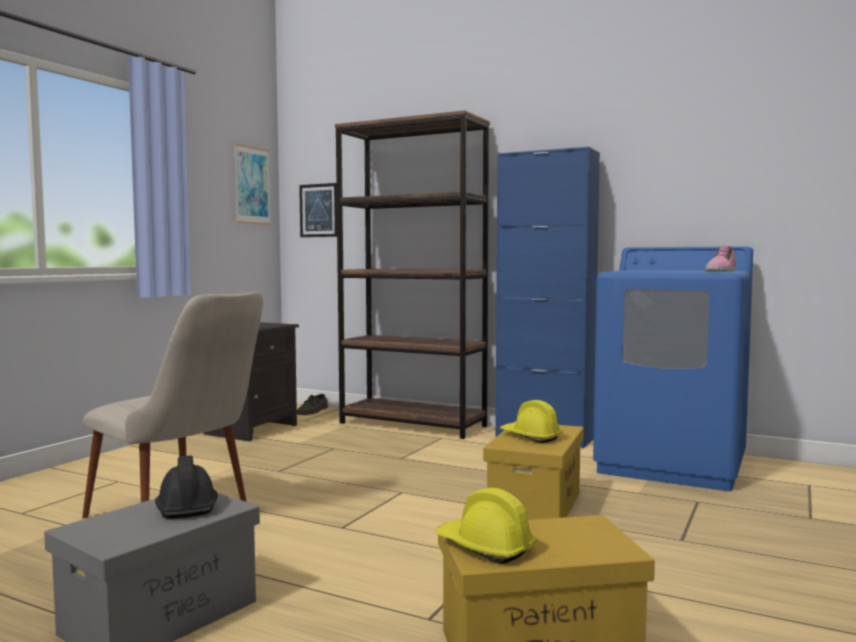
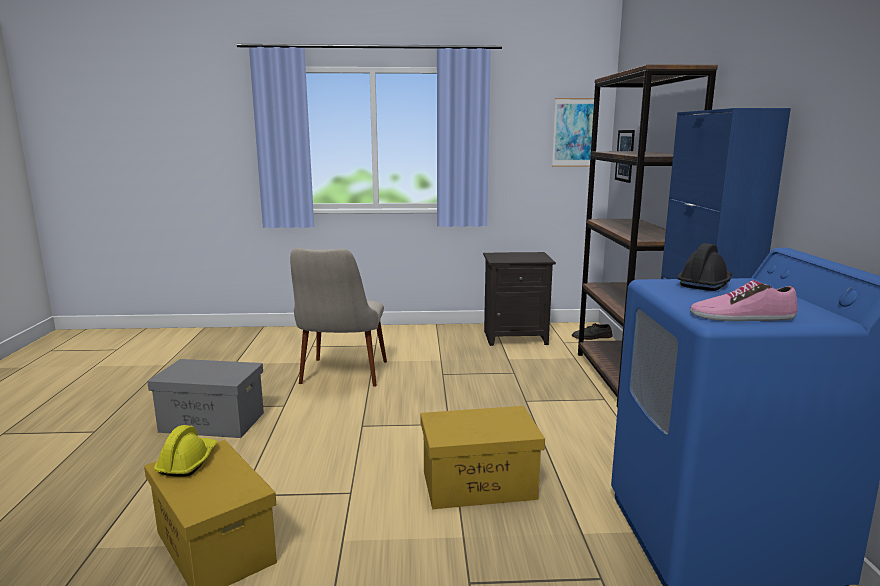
camera: 60 degrees right, 10 degrees up
(186, 506) = (226, 371): black hard hat -> black hard hat (705, 284)
(530, 437) = (473, 423): yellow hard hat -> none

